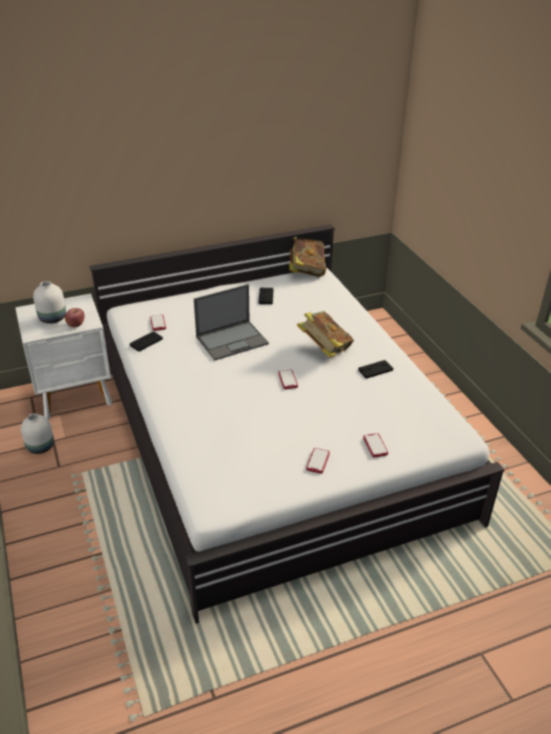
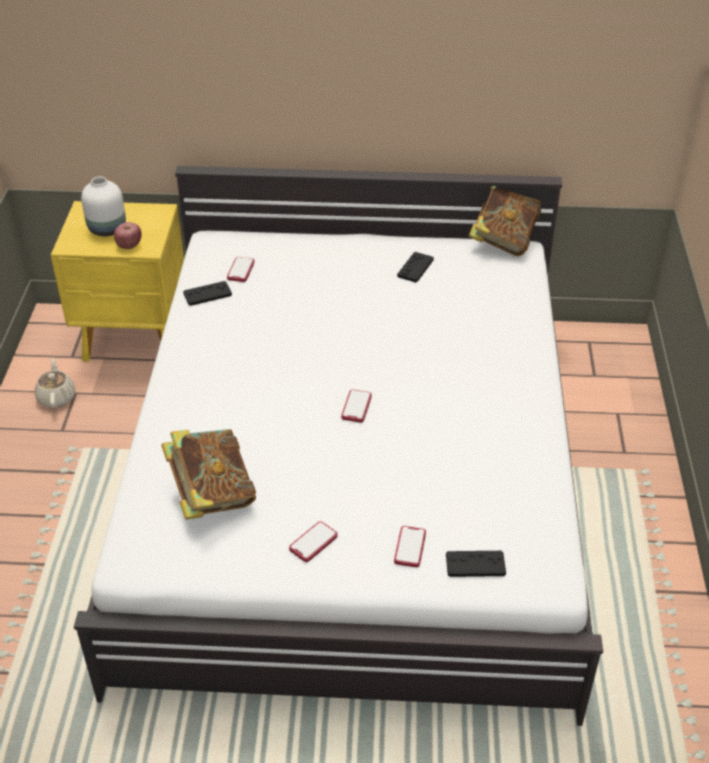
camera: 25 degrees right, 5 degrees up
(41, 447) = (57, 397): white vase -> beige teapot
(75, 395) = (137, 338): white nightstand -> yellow nightstand
(232, 340) = (322, 323): laptop -> none
(324, 349) = (442, 375): book -> book (211, 495)
(375, 370) = (495, 429): black game controller -> black game controller (475, 564)

